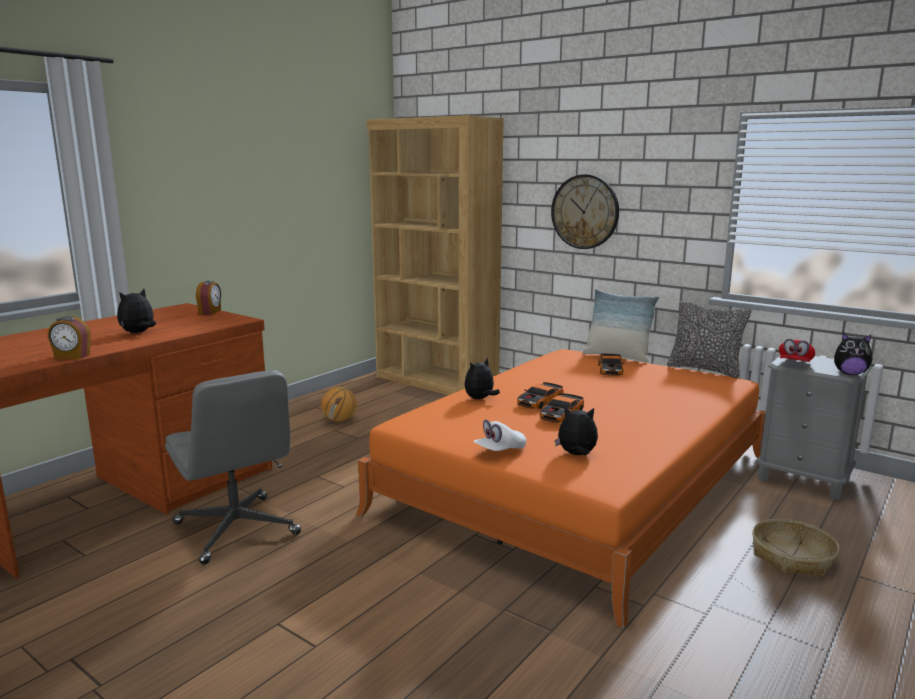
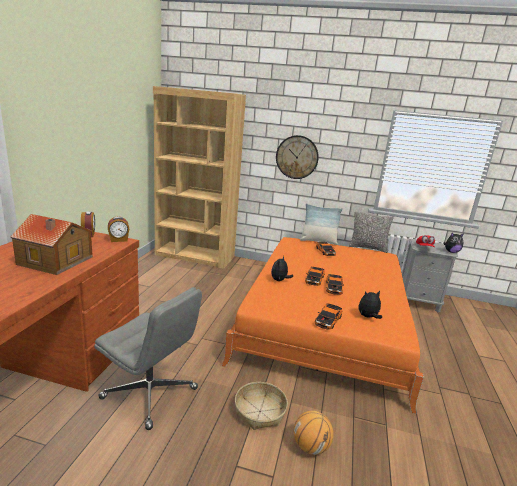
camera: 25 degrees left, 5 degrees up
(72, 356) = (28, 295): alarm clock -> alarm clock (119, 240)
(138, 333) = (55, 261): plush toy -> toy house
(340, 420) = (156, 292): basketball -> basketball (310, 446)
(499, 451) = (328, 320): white cap -> toy car
(792, 557) = (448, 350): basket -> basket (259, 411)

